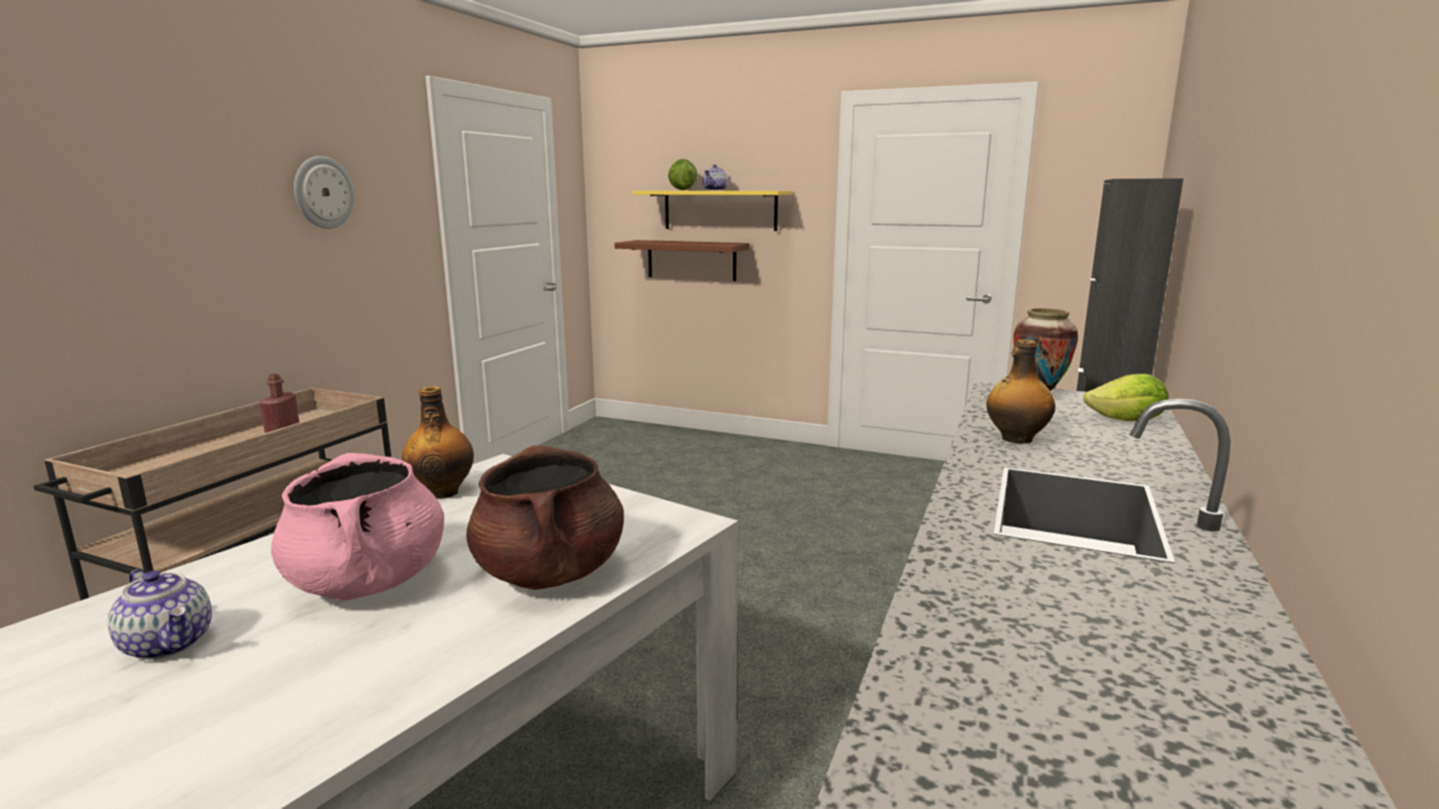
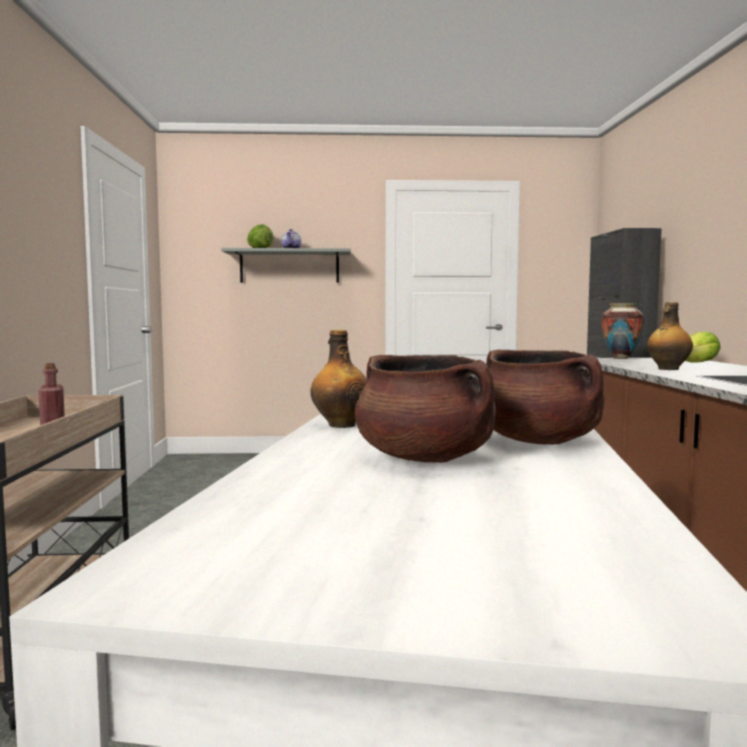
camera: 25 degrees left, 10 degrees down
(169, 644) = (363, 497): teapot -> none
(323, 192) = (24, 209): wall clock -> none
(368, 582) = (425, 458): pink cooking pot -> brown cooking pot
(691, 260) = (264, 308): brown shelf -> none
(720, 210) = (289, 267): yellow shelf -> grey shelf

